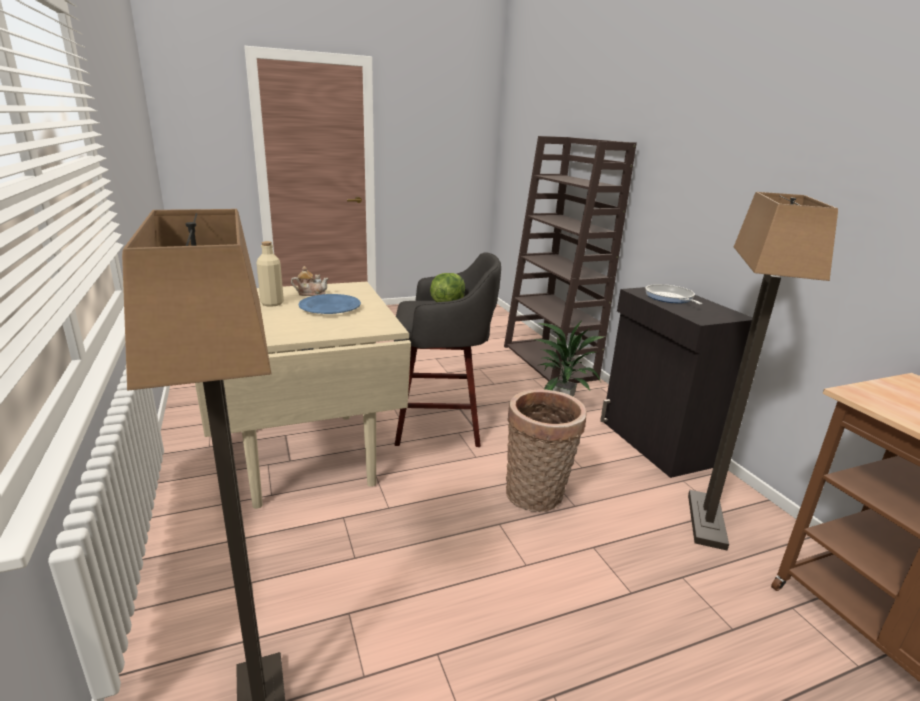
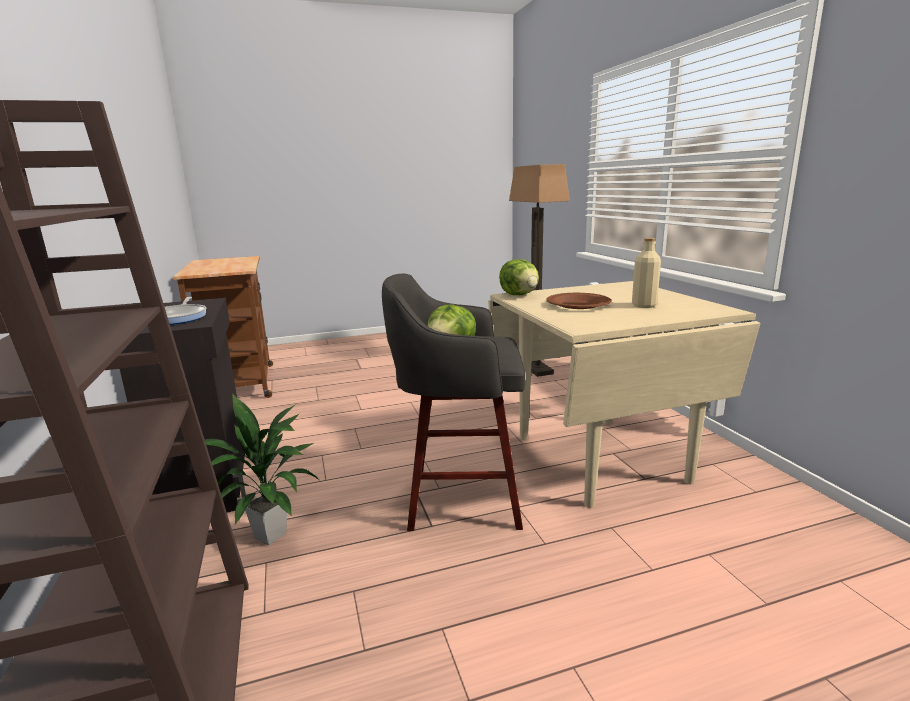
camera: 175 degrees left, 5 degrees down
(311, 293) = (622, 316): teapot -> none
(330, 308) = (578, 305): blue plate -> brown plate
(375, 327) = (520, 295): none -> lettuce
(537, 496) = (381, 433): basket -> none
(707, 521) = (261, 422): floor lamp -> none

